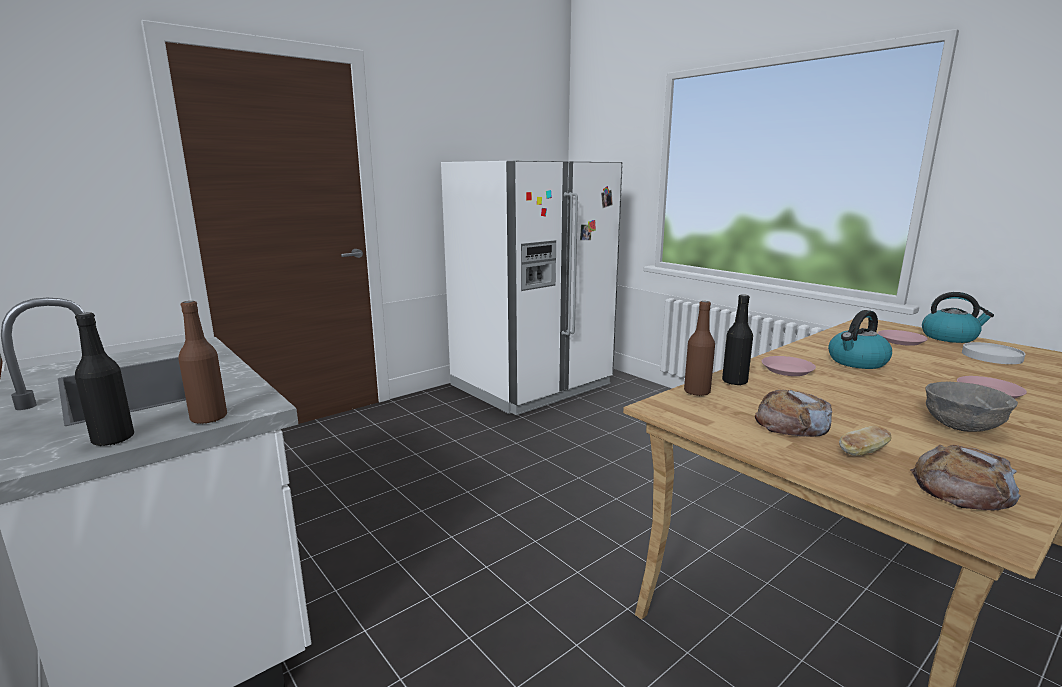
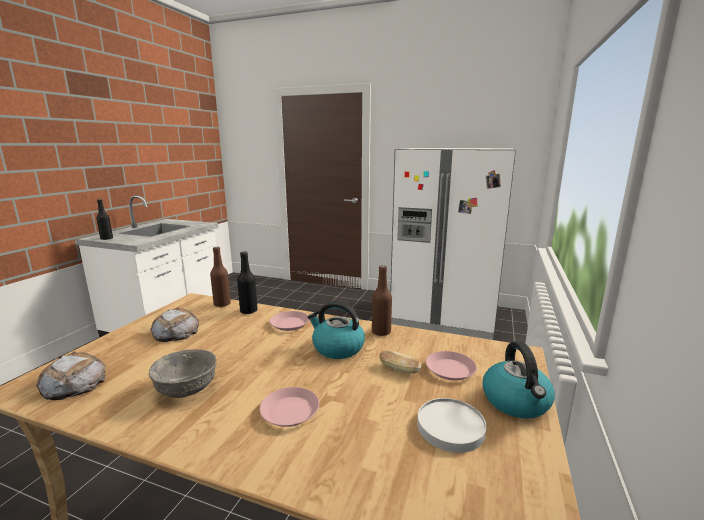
camera: 60 degrees right, 0 degrees up
(209, 418) = (124, 241): brown bottle -> brown bottle (381, 332)
(863, 452) = (131, 353): bread -> bread (399, 370)

